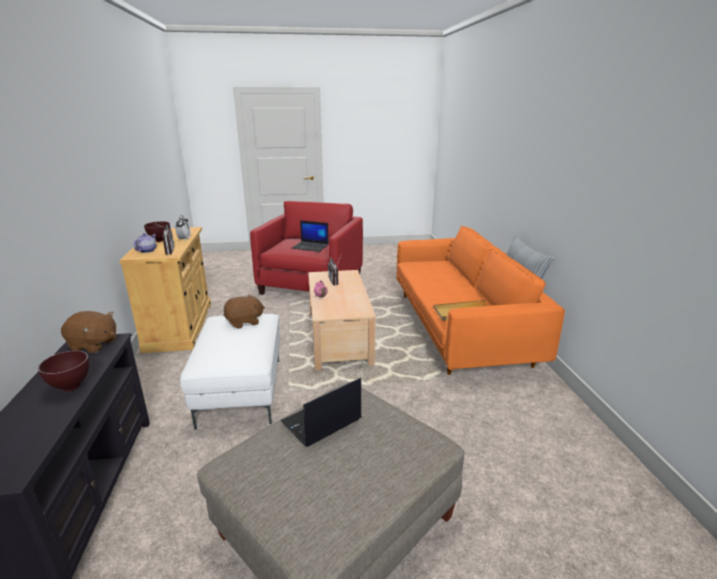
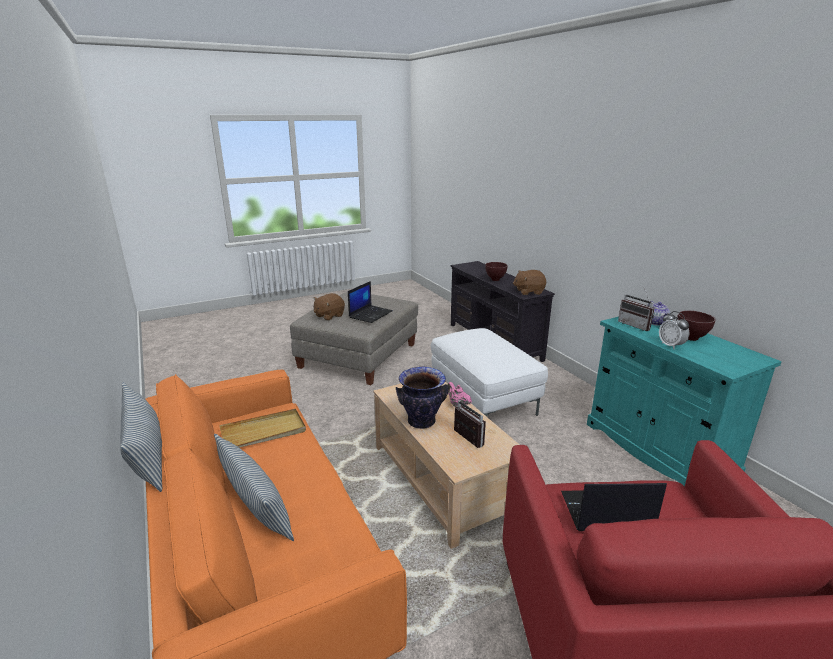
camera: 160 degrees right, 0 degrees up
(180, 326) = (657, 449): beige cabinet -> turquoise cabinet
(244, 322) = (492, 353): brown plush toy -> brown plush toy (329, 316)
(354, 292) = (421, 422): none -> vase
(458, 284) = (256, 507): none -> pillow

